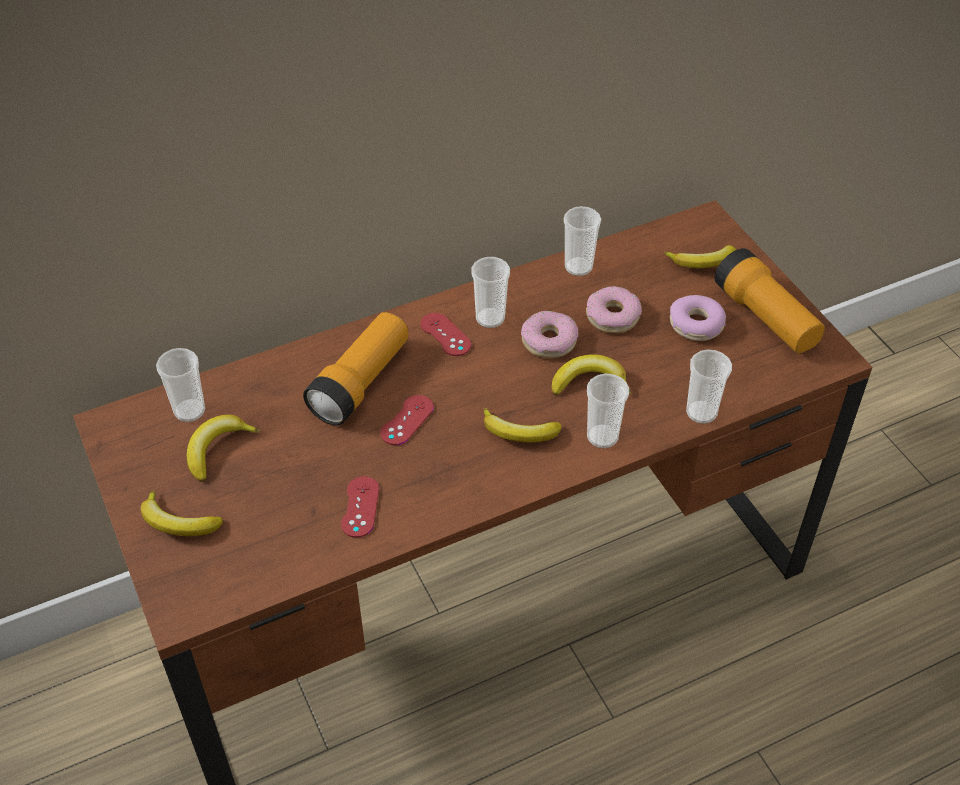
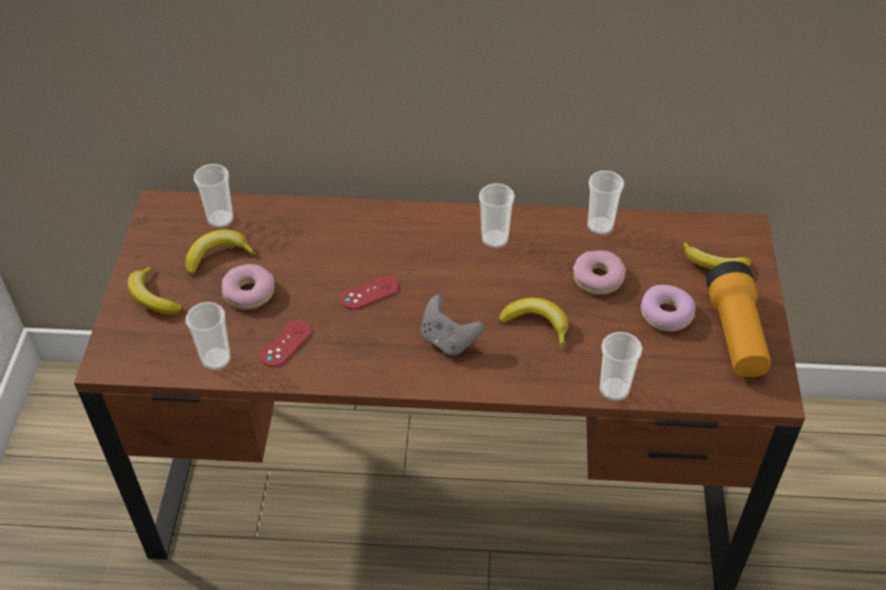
camera: 30 degrees right, 0 degrees up
(361, 382) = (357, 249): flashlight -> none
(445, 335) = (449, 238): red game controller -> none
(519, 433) = (448, 340): banana -> grey game controller
(549, 341) = (529, 276): donut -> donut (249, 292)
(602, 436) = (514, 372): cup -> cup (216, 359)

